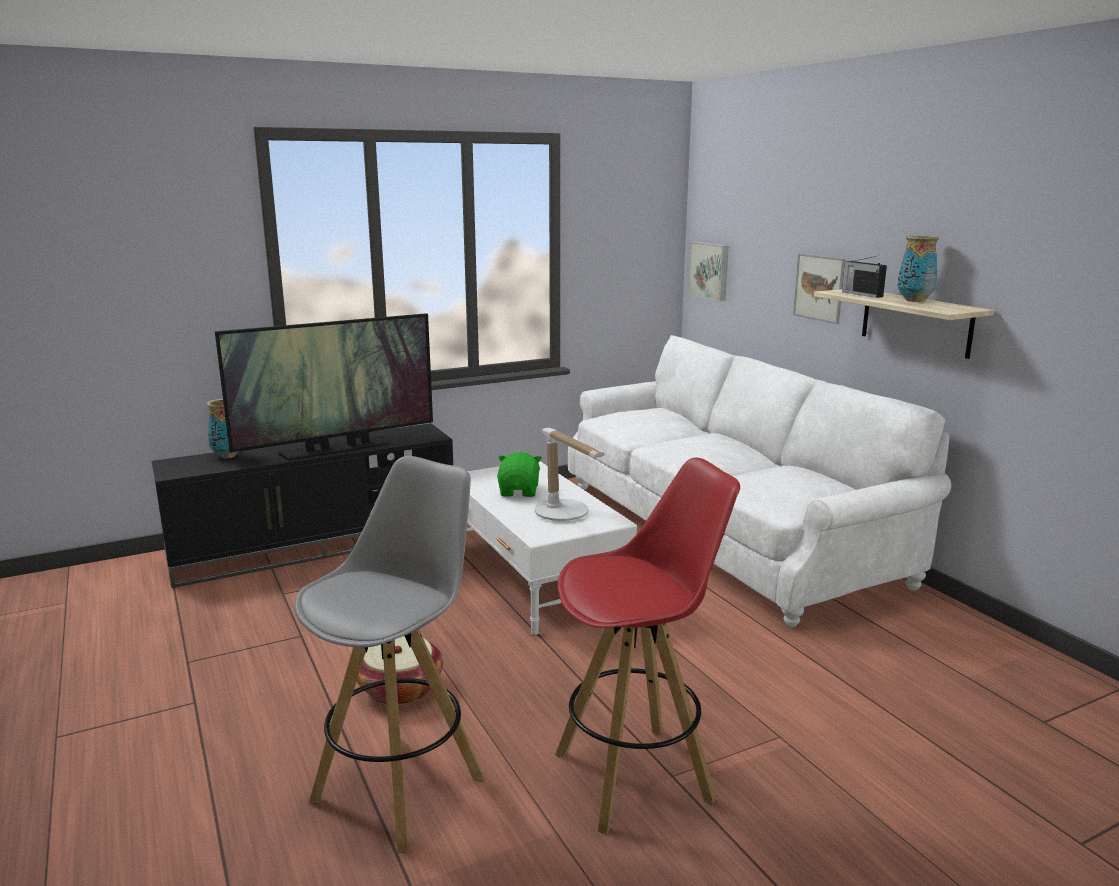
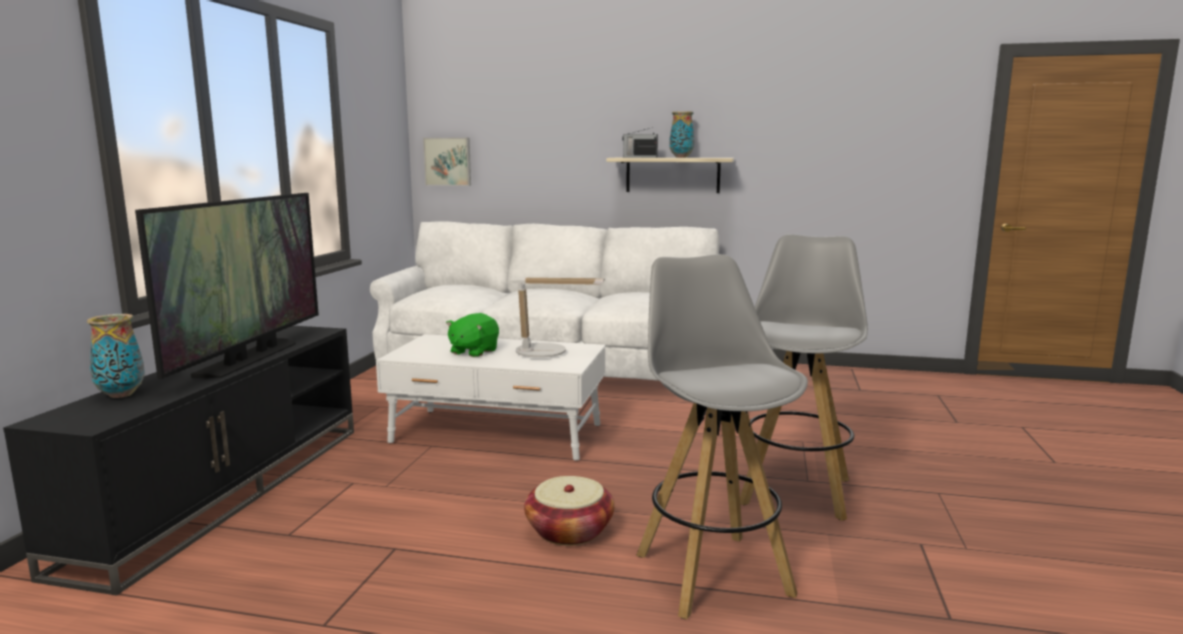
camera: 50 degrees left, 5 degrees down
(519, 491) = (473, 352): green plush toy -> green plush toy turned 105 degrees counterclockwise
(636, 777) = (797, 490): red stool -> grey stool
(819, 287) = (578, 161): picture -> none

